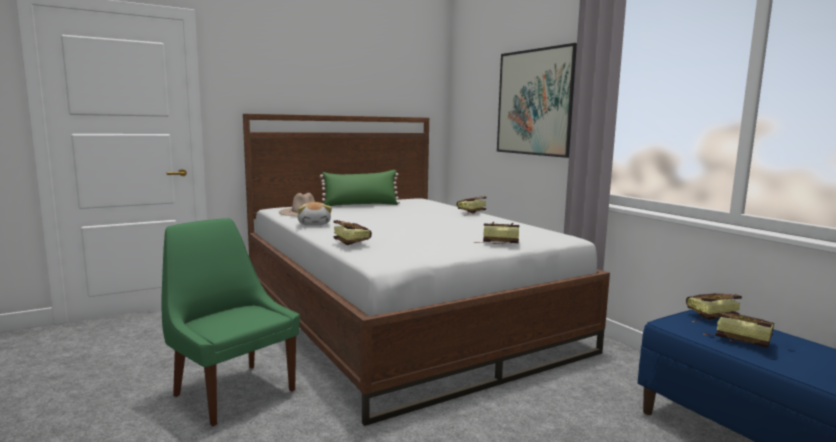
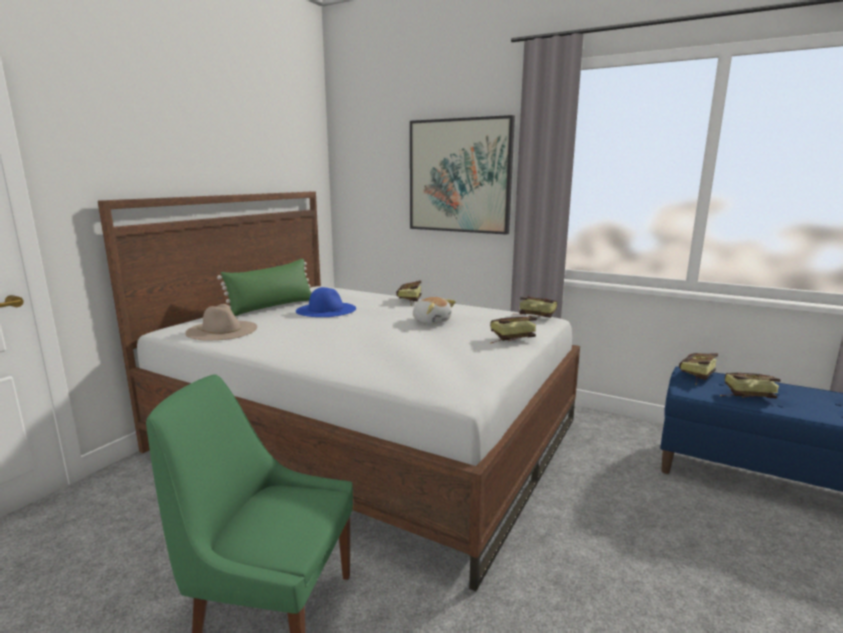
camera: 30 degrees left, 5 degrees up
(314, 224) = (272, 349): plush toy -> plush toy (431, 321)
(349, 243) = (370, 372): book -> book (533, 315)
(394, 210) = (326, 309): none -> blue hat

